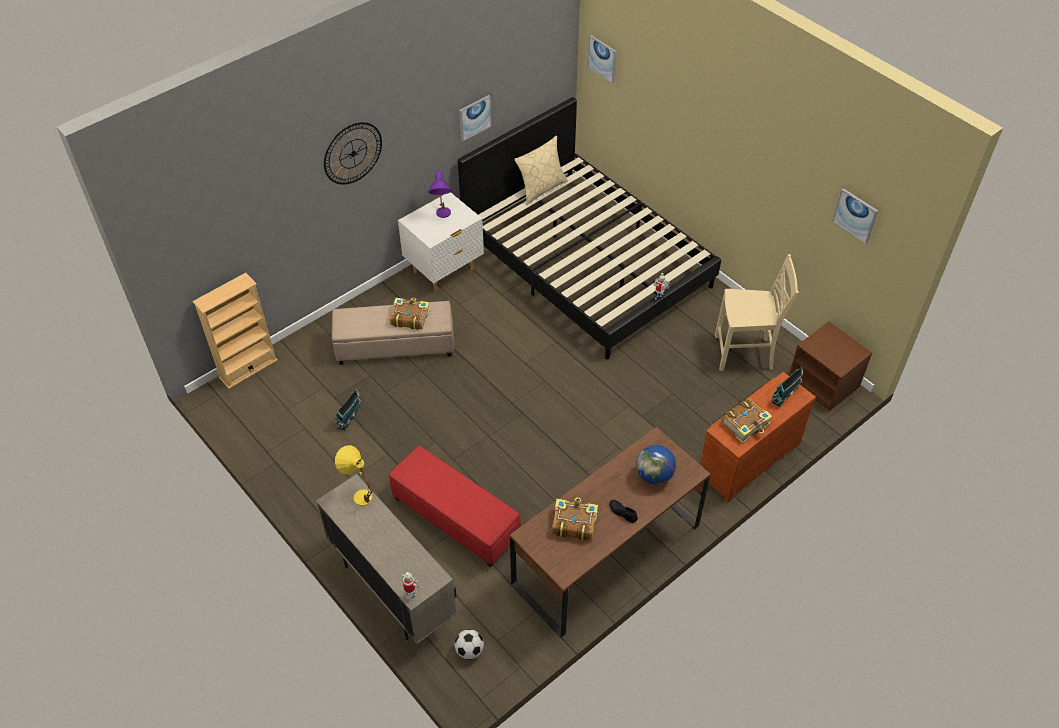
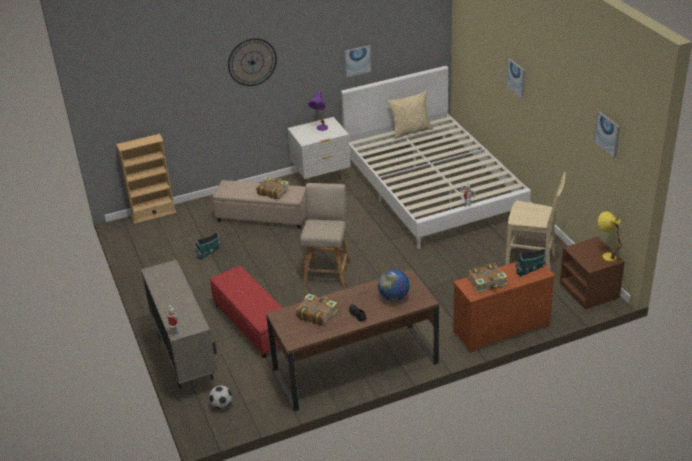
camera: 20 degrees right, 15 degrees down
(359, 493) = (172, 270): yellow table lamp -> yellow table lamp (606, 254)
(512, 415) = (327, 271): none -> beige chair
(587, 262) = (432, 188): black bed -> white bed
(602, 58) = (464, 31): picture -> picture (516, 78)

